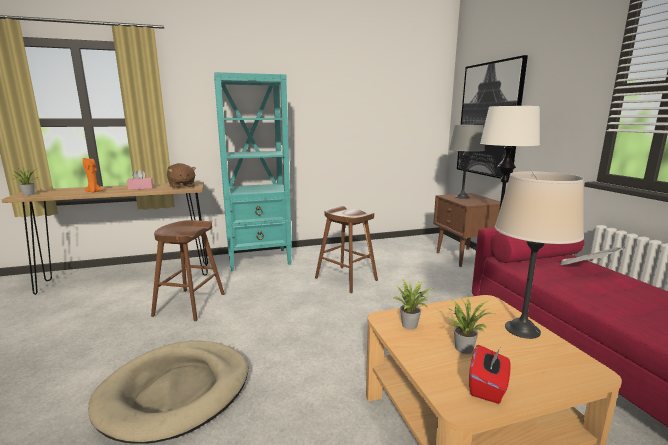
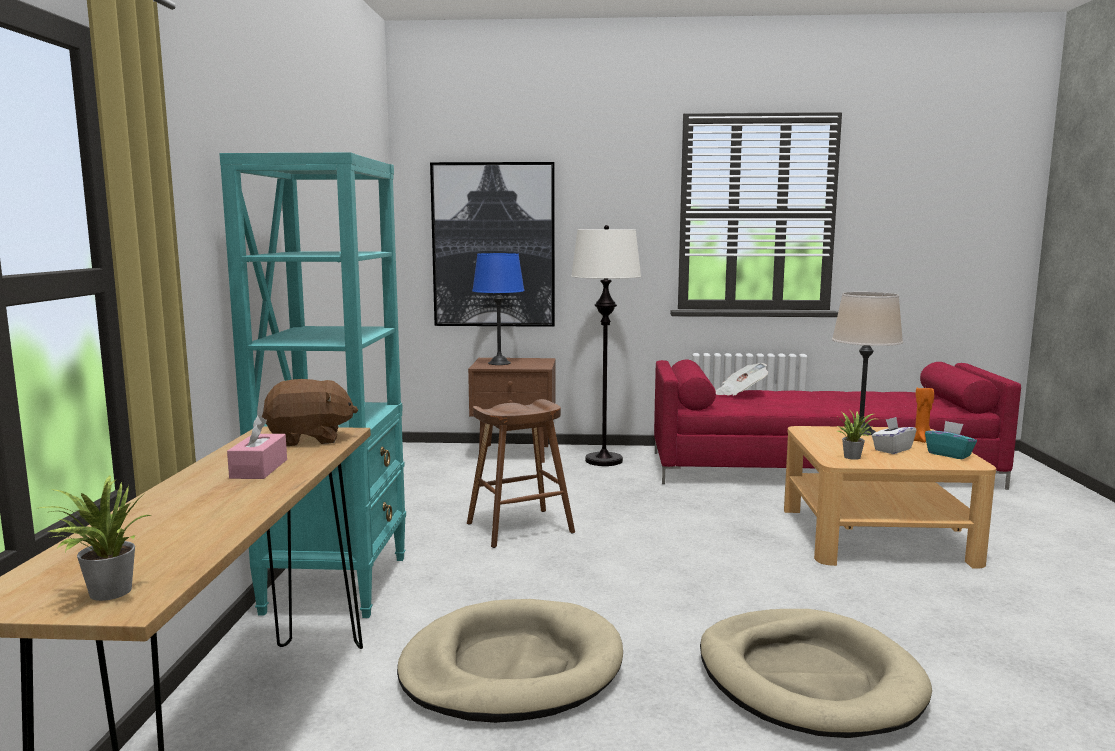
camera: 70 degrees left, 5 degrees down
(94, 192) = (234, 509): orange candle -> orange candle (921, 441)
(190, 305) = (511, 668): brown stool -> beige dog bed
(462, 197) = (499, 363): grey table lamp -> blue table lamp
(464, 347) = (892, 449): potted plant -> white tissue box
(487, 387) = (949, 454): red tissue box -> turquoise tissue box

